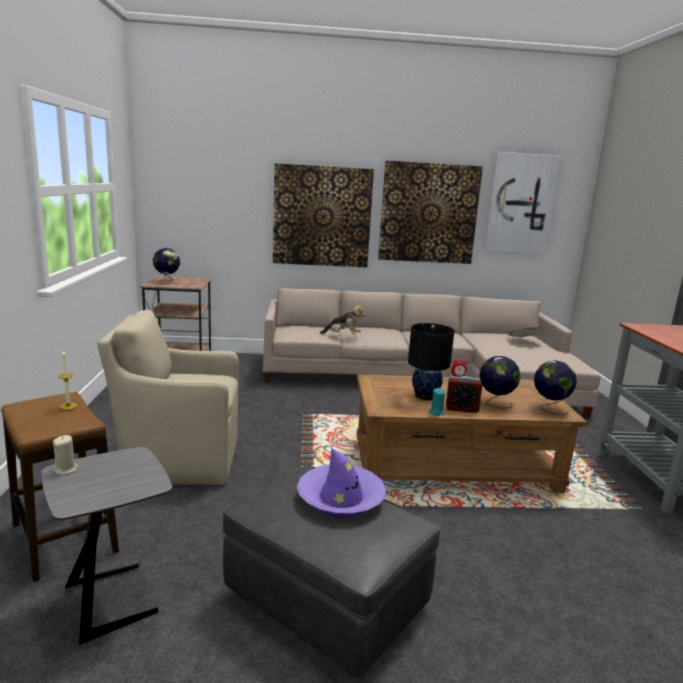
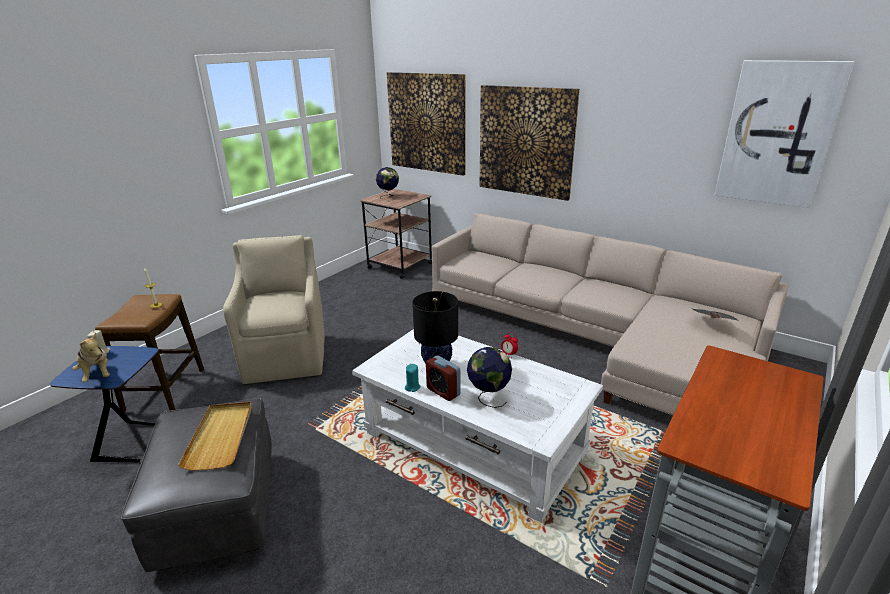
camera: 40 degrees right, 10 degrees up
(114, 599) = (134, 442): grey side table -> blue side table
(179, 460) = (286, 356): beige armchair -> beige armchair turned 45 degrees clockwise
(341, 498) = (221, 436): purple hat -> beige tray
(342, 336) = (505, 273): plush toy -> plush toy (97, 374)
(428, 213) = (643, 142): picture -> picture (427, 123)
(454, 466) = (474, 443): brown coffee table -> white coffee table
(549, 408) = (537, 425): globe -> none

